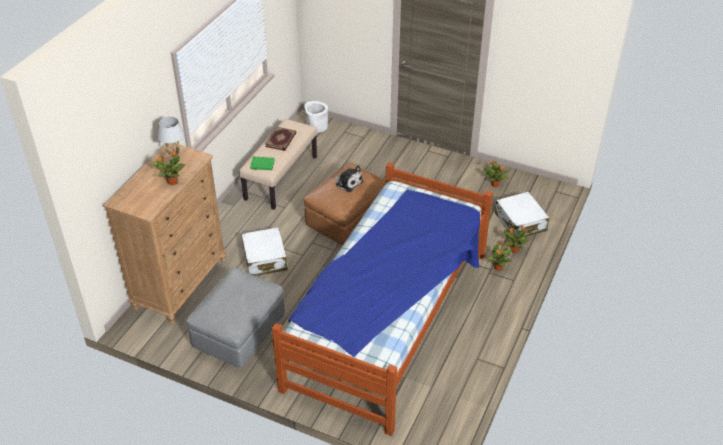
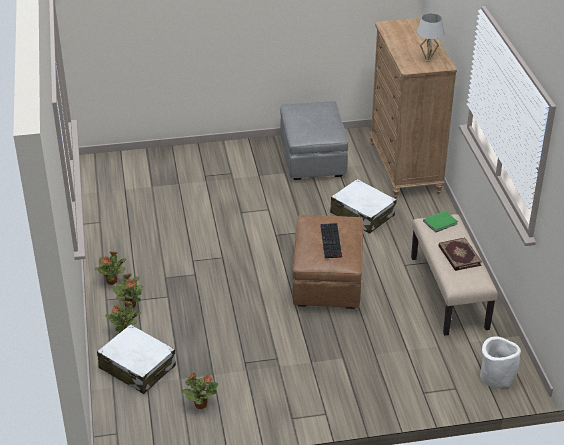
camera: 145 degrees right, 5 degrees down
(172, 182) = (401, 46): potted plant -> potted plant (112, 281)
(348, 182) = (331, 241): plush toy -> keyboard
(390, 319) = (200, 218): bed -> none

